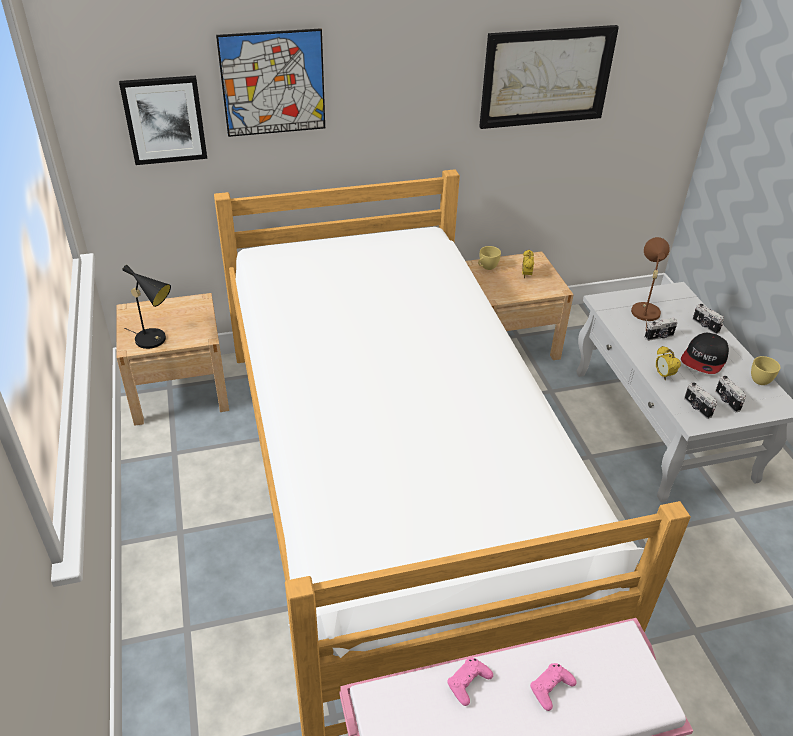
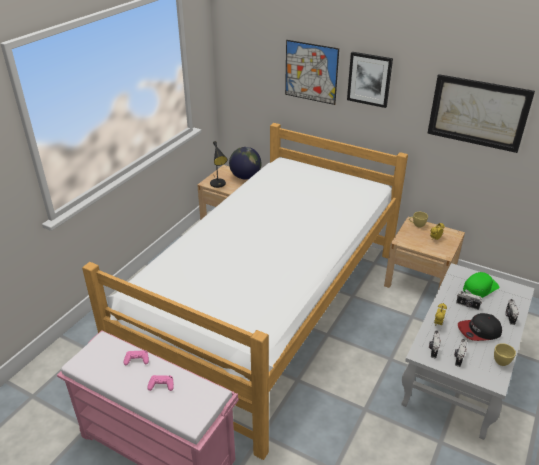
camera: 45 degrees right, 5 degrees down
(164, 120) = (258, 77): picture -> picture (369, 79)
(181, 307) = (245, 177): none -> globe
(644, 309) = (480, 288): brown table lamp -> green cap

